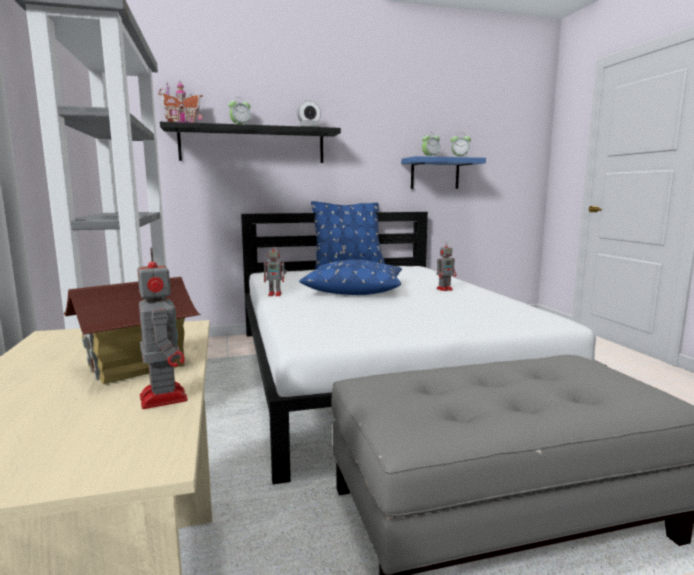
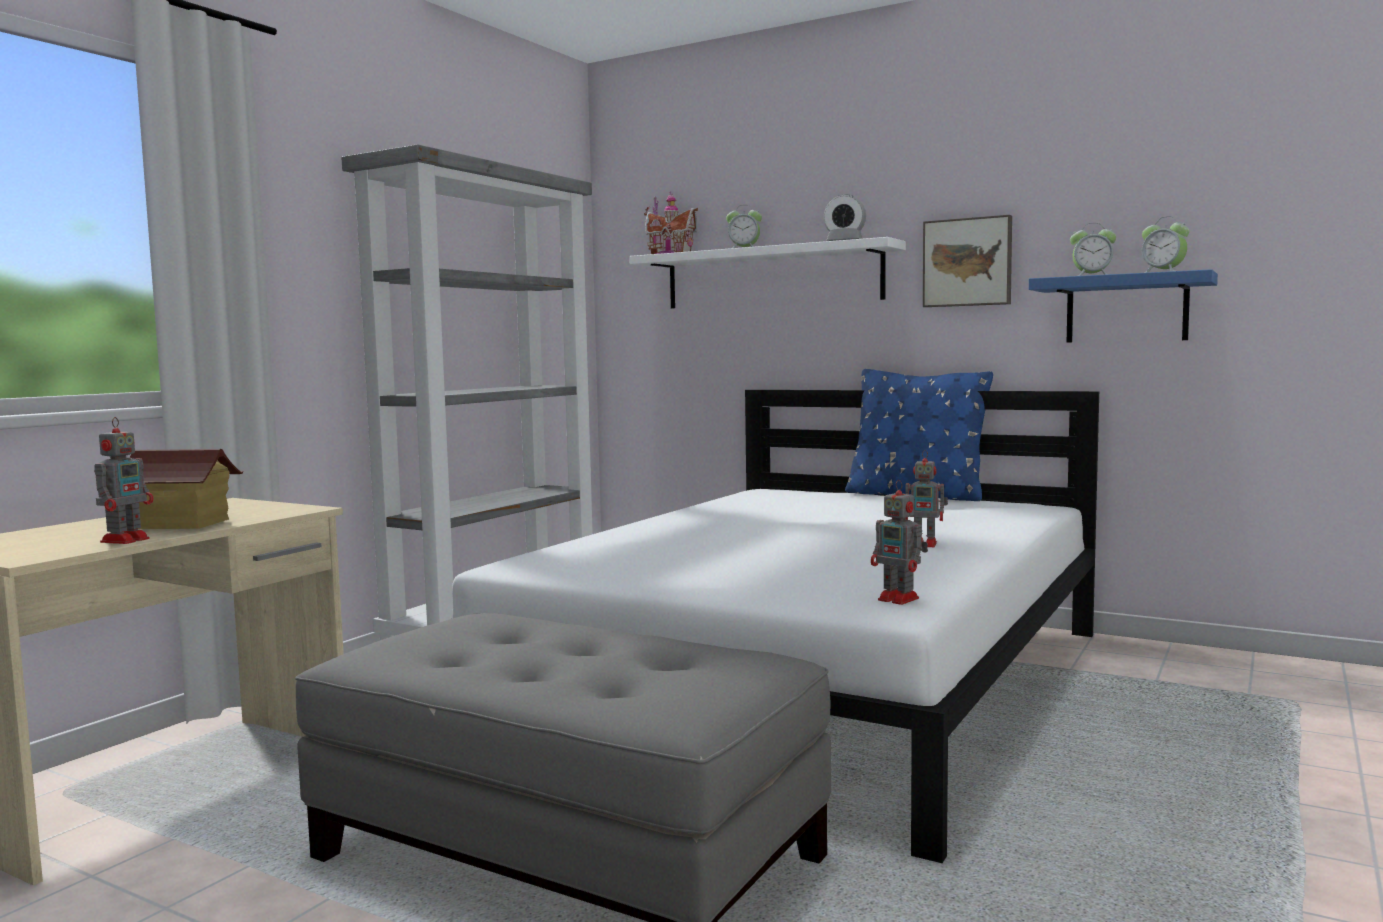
camera: 45 degrees right, 5 degrees down
(253, 145) = (772, 277): black shelf -> white shelf
(275, 294) = (667, 517): toy robot -> toy robot (900, 599)
(354, 289) = (786, 525): blue pillow -> none
(365, 146) = (967, 262): none -> picture

